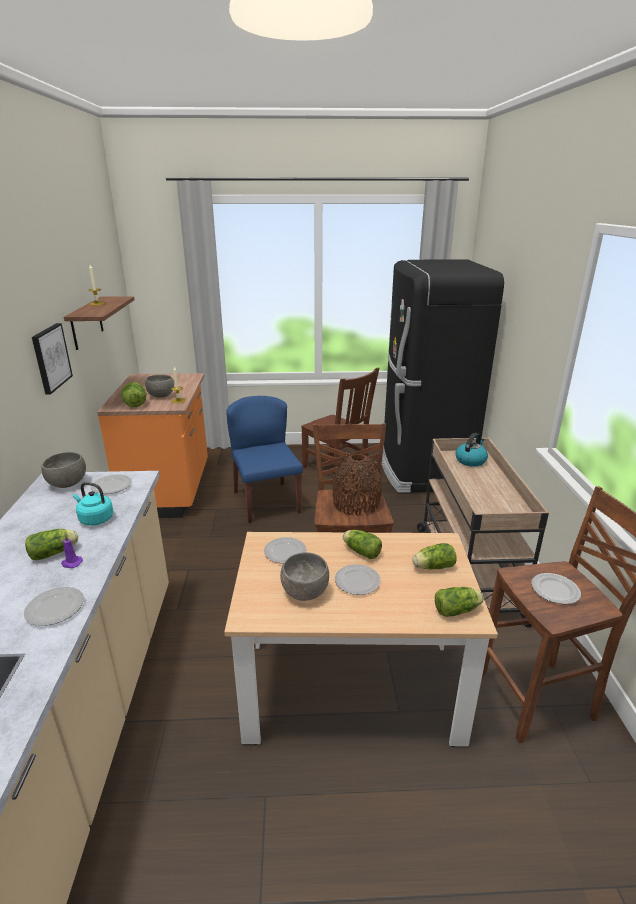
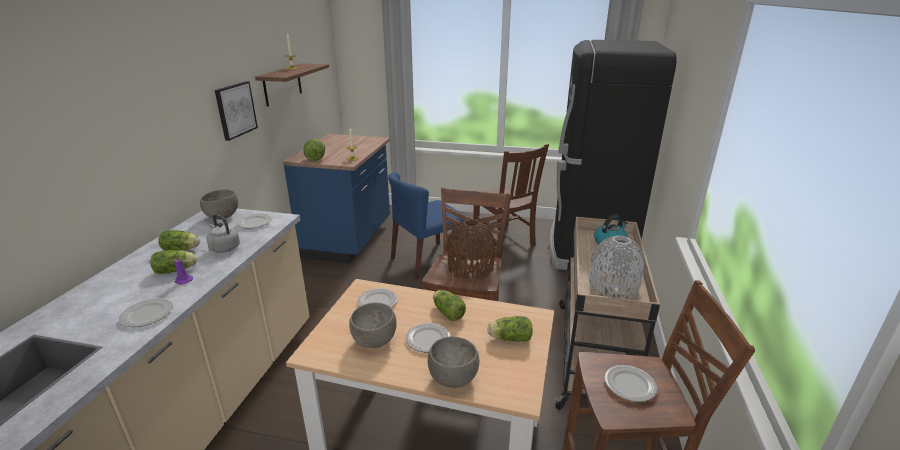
camera: 15 degrees right, 0 degrees up
(95, 519) = (224, 248): turquoise kettle -> grey kettle
(161, 396) = (341, 154): grey bowl -> grey bowl (454, 379)
(169, 491) = (349, 239): orange counter -> blue counter
(266, 501) = (427, 260): blue chair -> blue chair turned 120 degrees counterclockwise
(458, 610) = (511, 385): lettuce -> lettuce (182, 249)
(495, 502) = (613, 286): none -> grey vase

